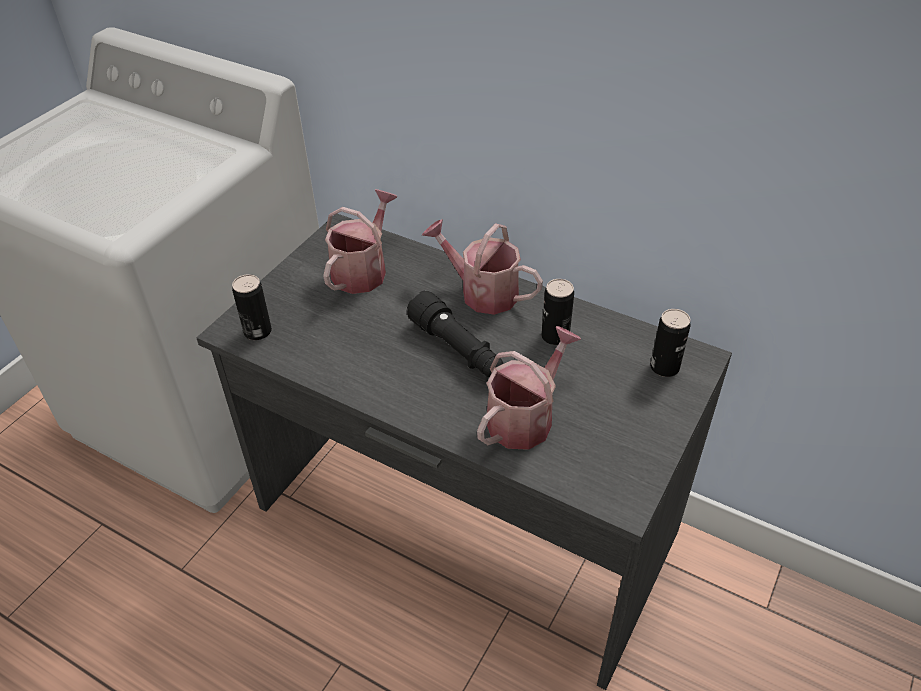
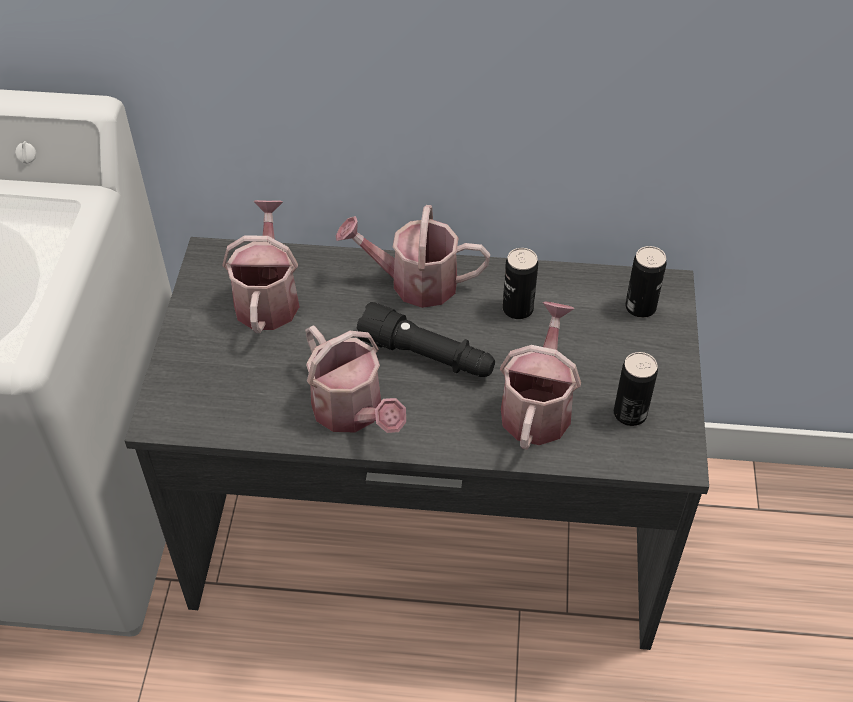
camera: 25 degrees left, 5 degrees up
(258, 331) = (194, 409): can -> can (630, 413)
(372, 372) = (353, 412): none -> watering can

